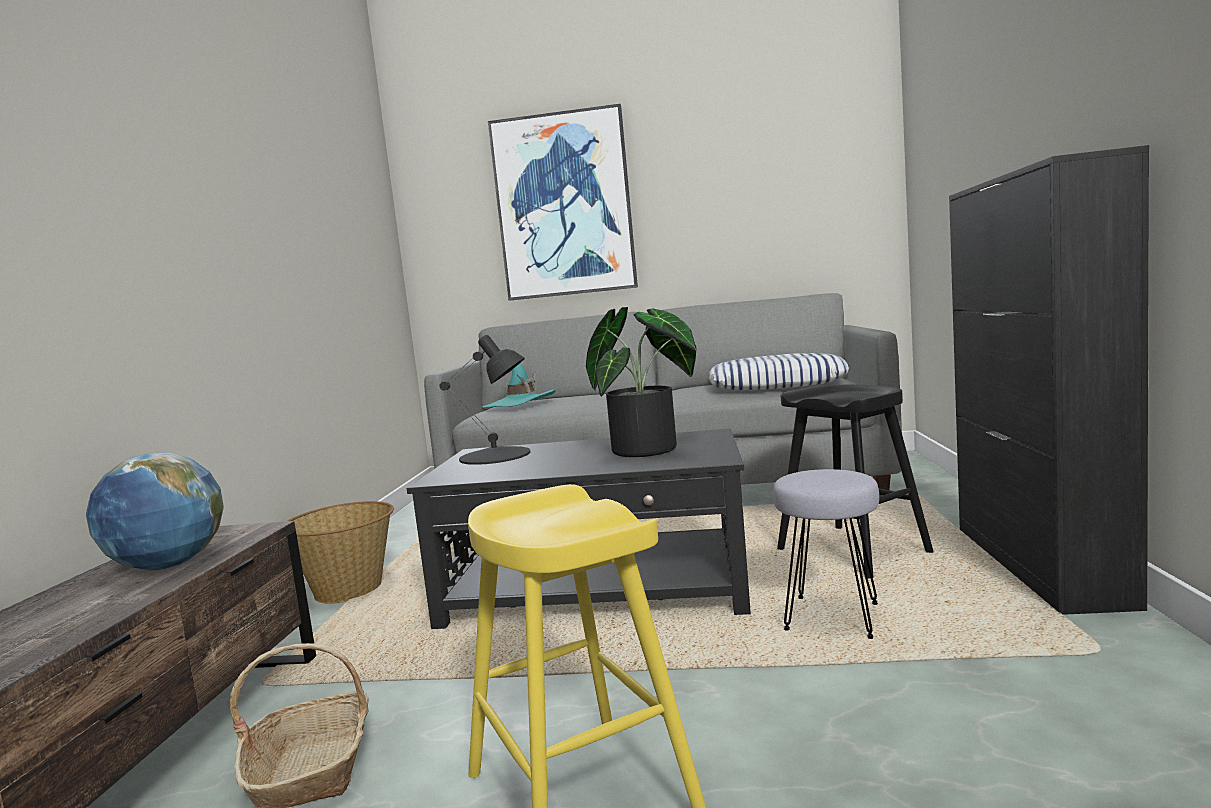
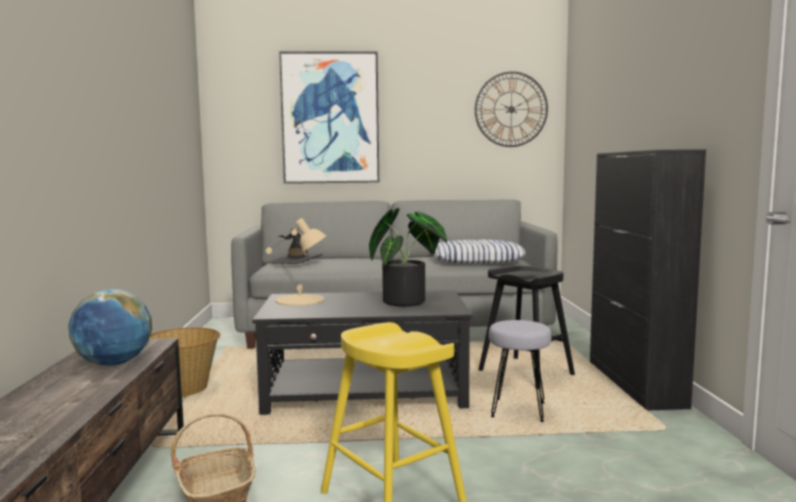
camera: 10 degrees left, 0 degrees up
(496, 456) = (300, 300): black table lamp -> beige table lamp
(519, 405) = (296, 263): turquoise hat -> black hat
(821, 163) = (511, 109): none -> wall clock

